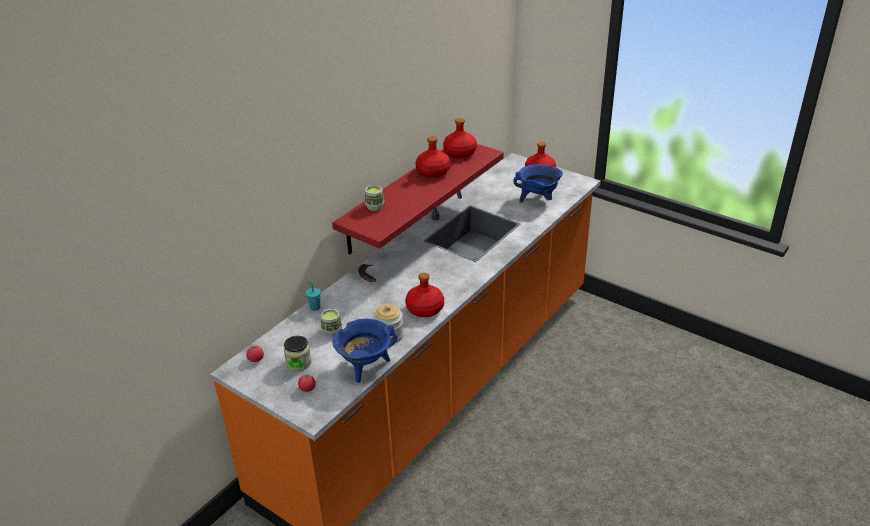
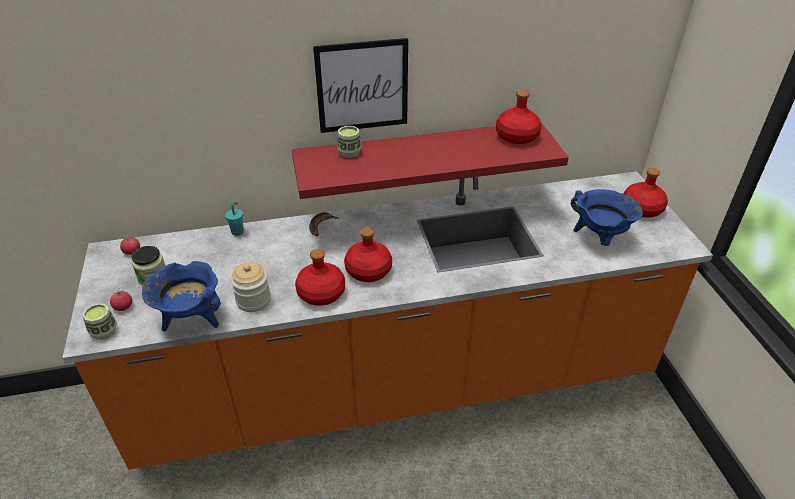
camera: 40 degrees right, 5 degrees up
(332, 331) = (218, 263): cup -> cup (104, 331)
(368, 153) = (362, 86): none -> picture
(433, 172) = (459, 144): red bottle -> red bottle (369, 271)

